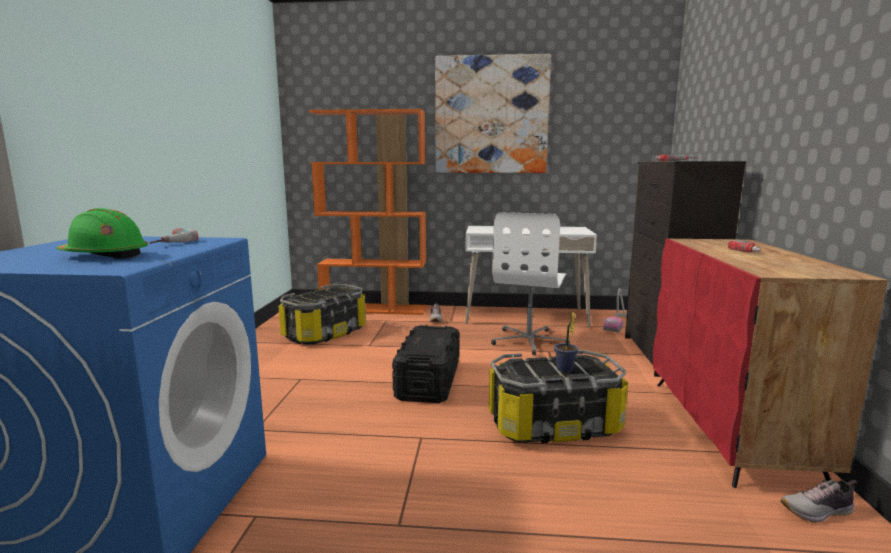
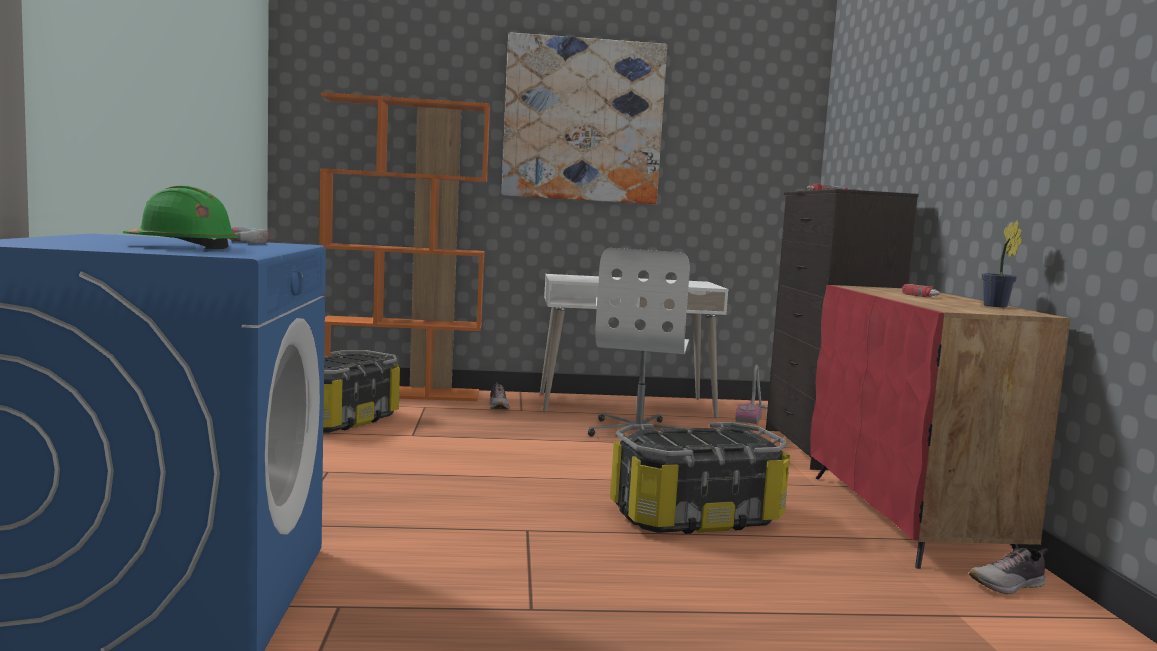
camera: 10 degrees left, 5 degrees down
(429, 380) = (515, 473): black storage box -> none
(564, 370) = (712, 441): potted plant -> potted plant (996, 306)

